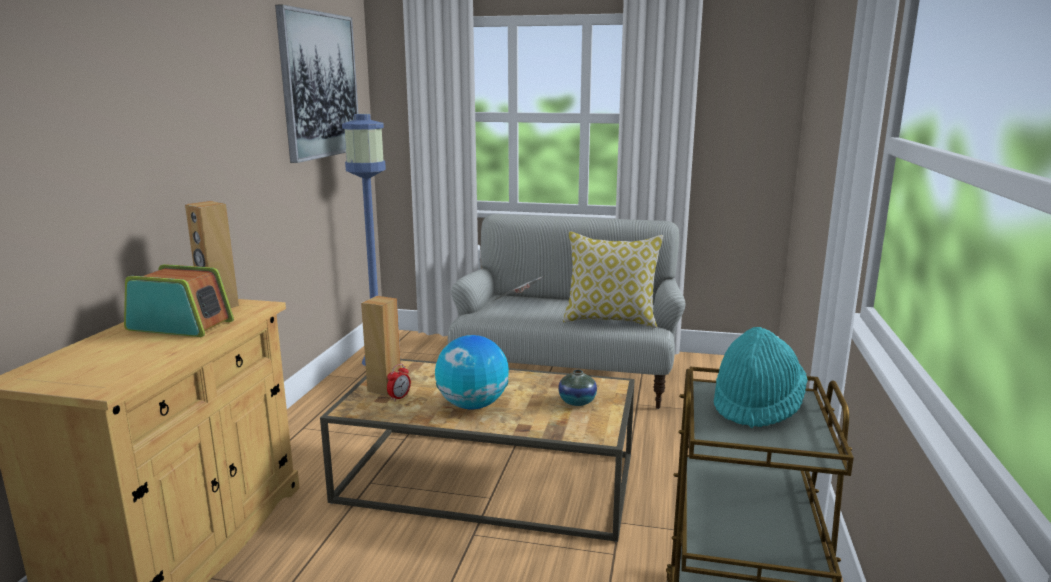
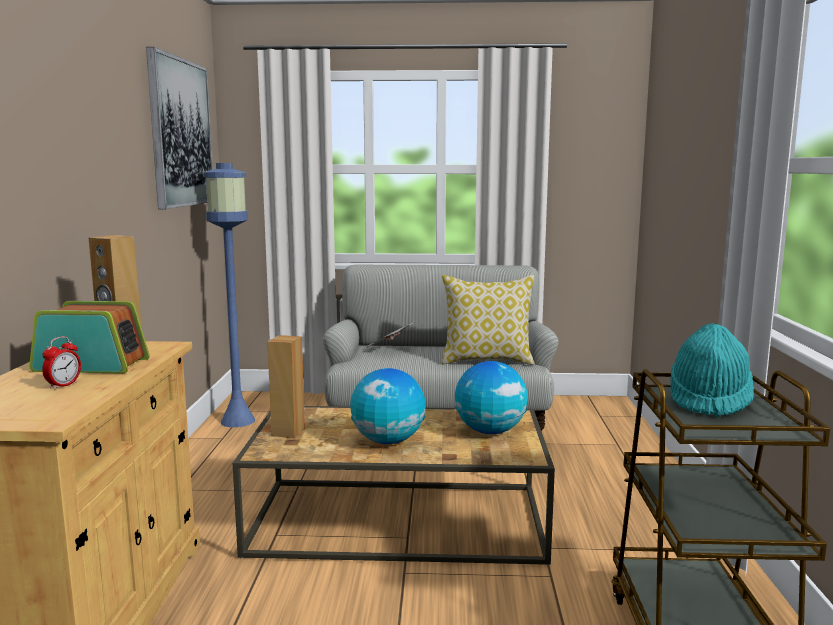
camera: 10 degrees left, 5 degrees down
(399, 397) = (308, 439): alarm clock -> alarm clock (63, 385)
(577, 402) = (490, 431): vase -> globe

